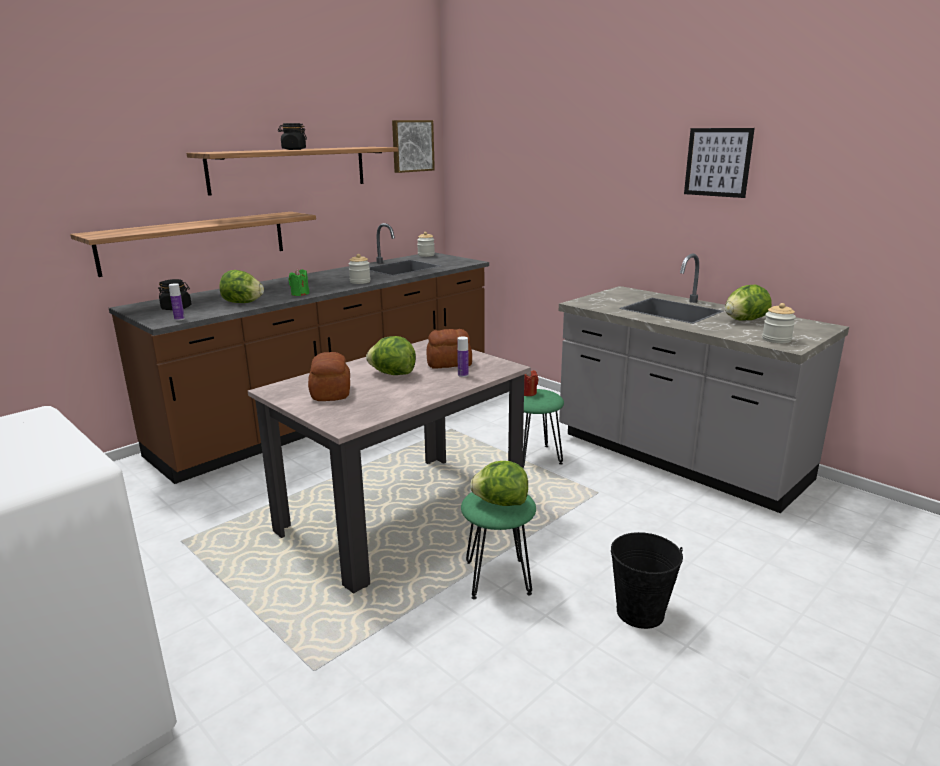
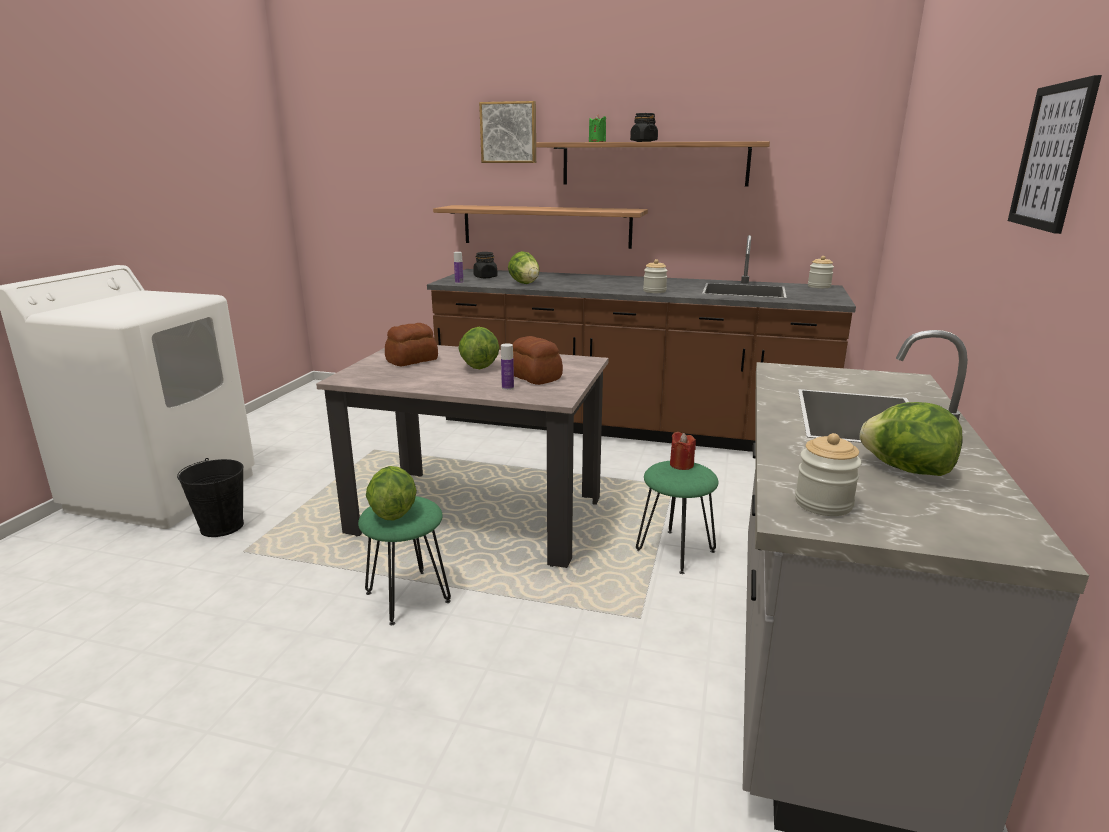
camera: 60 degrees right, 0 degrees up
(300, 294) = (577, 288): green candle -> green candle (597, 142)
(412, 146) = (838, 142): picture -> picture (509, 132)
(640, 612) = (397, 712): black bucket -> black bucket (222, 526)

